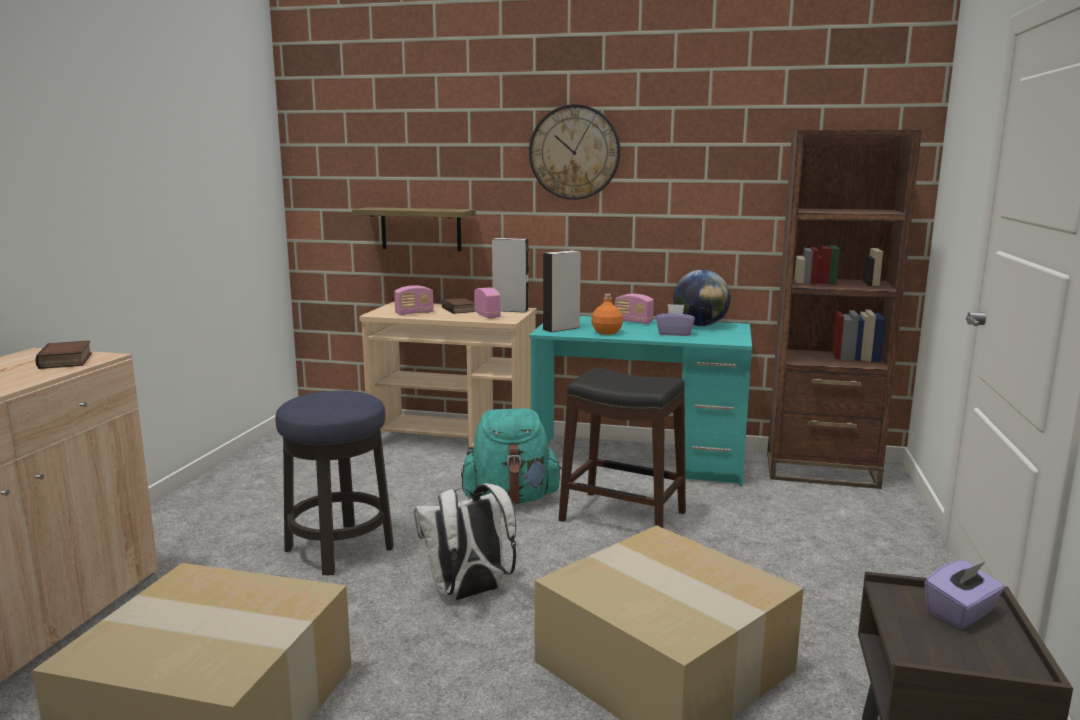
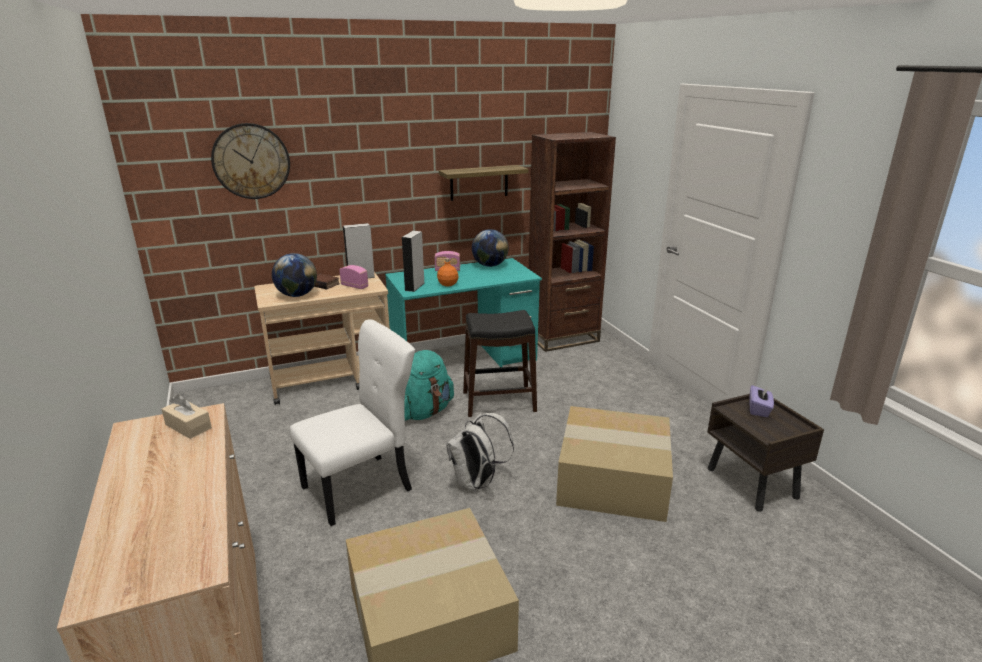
camera: 35 degrees left, 10 degrees up
(67, 361) = (188, 426): book -> beige tissue box
(339, 549) = (361, 487): stool -> white chair
(414, 313) = (297, 295): radio -> globe
(421, 229) = (271, 224): shelf -> shelf (479, 182)
(574, 152) = (391, 155): wall clock -> wall clock (251, 161)
(674, 333) = (487, 276): purple tissue box -> none

